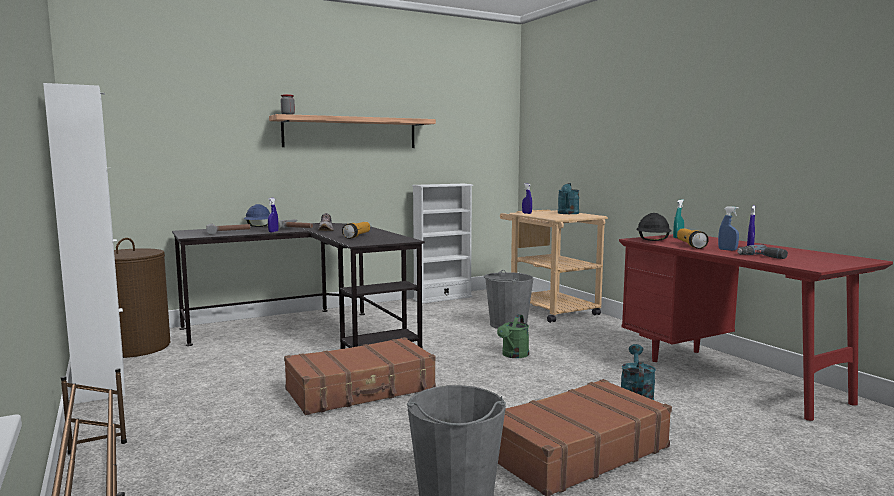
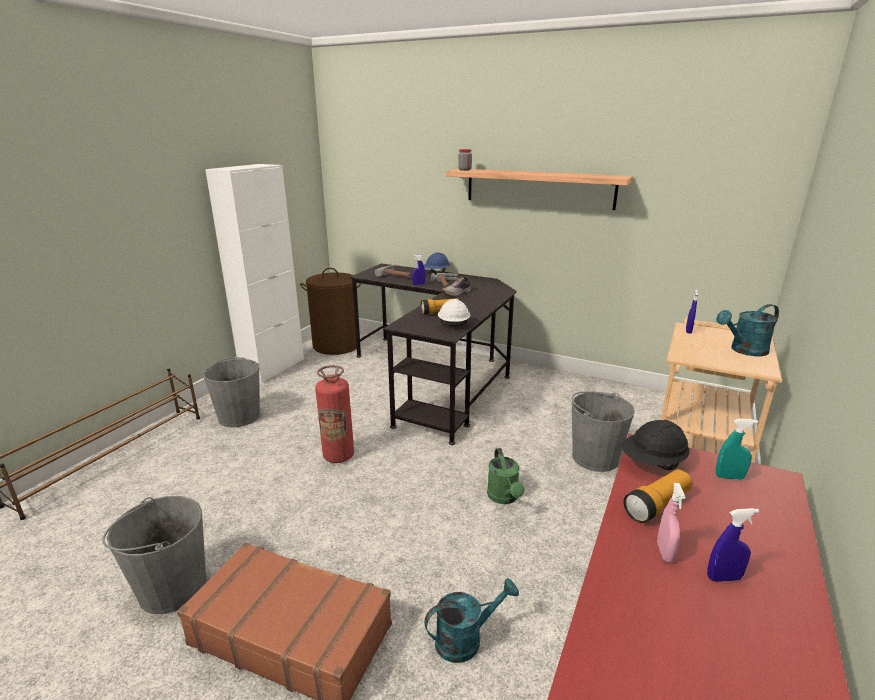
camera: 55 degrees right, 15 degrees up
(178, 419) = (239, 416): none -> grey bucket
(361, 390) = (338, 456): brown suitcase -> fire extinguisher
(391, 237) = (453, 324): none -> white hard hat
(442, 298) = (617, 389): white bookcase -> none
(513, 355) = (504, 498): green watering can -> green watering can turned 90 degrees counterclockwise
(727, 250) = (664, 552): blue spray bottle -> pink spray bottle
(762, 257) = (636, 607): power drill -> none

